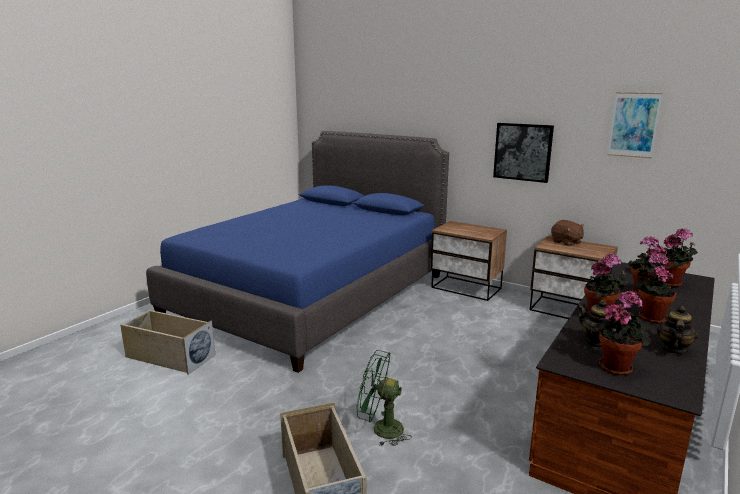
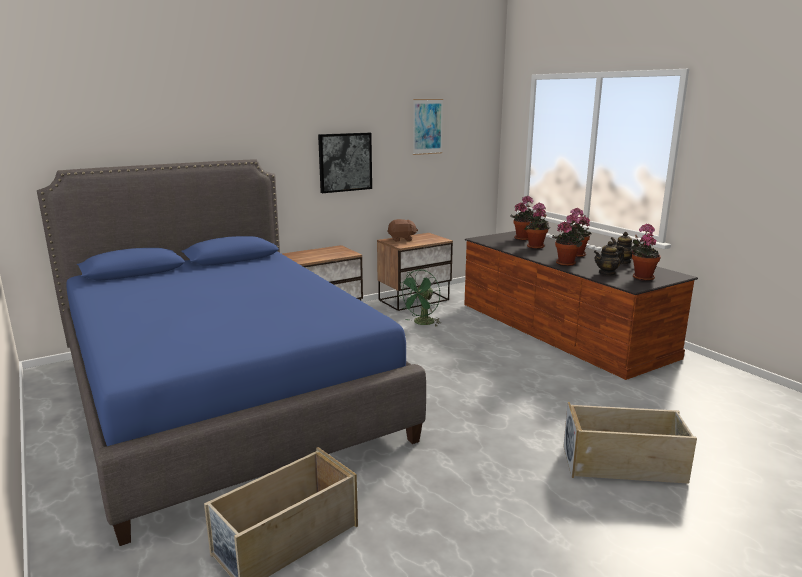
camera: 65 degrees left, 0 degrees up
(380, 429) = (548, 419): green fan -> green fan (422, 323)

